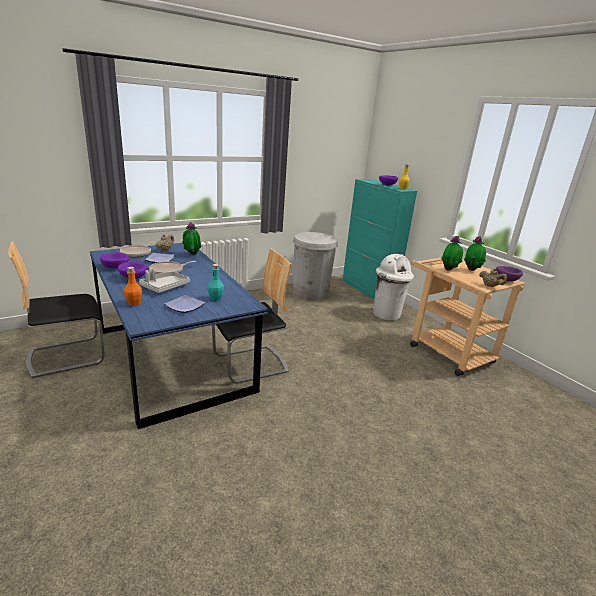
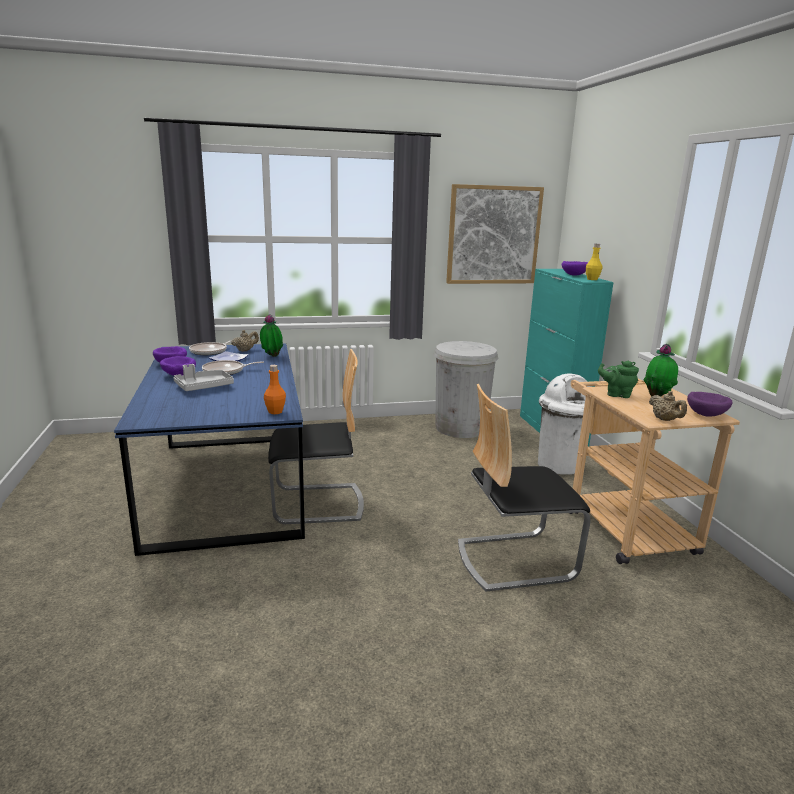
camera: 20 degrees right, 5 degrees down
(67, 355) = (116, 467): chair -> chair (514, 559)
(134, 303) = (151, 400): orange bottle -> orange bottle (275, 412)
(185, 306) = (205, 408): plate -> none
(215, 299) = (249, 404): turquoise bottle -> none
(327, 155) = (493, 235): none -> picture
(449, 270) = (616, 394): potted plant -> green teapot

